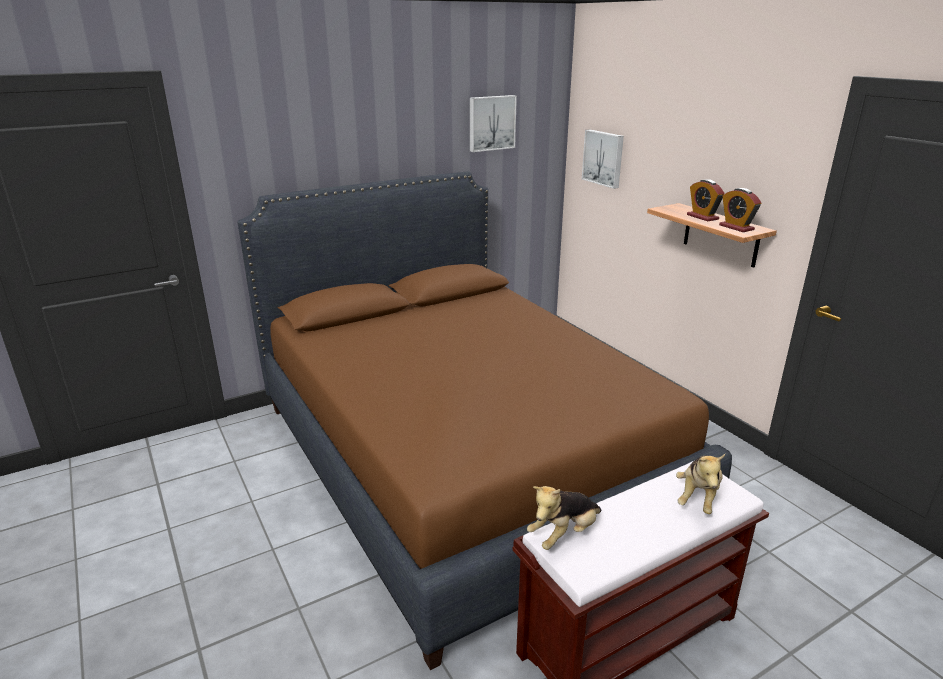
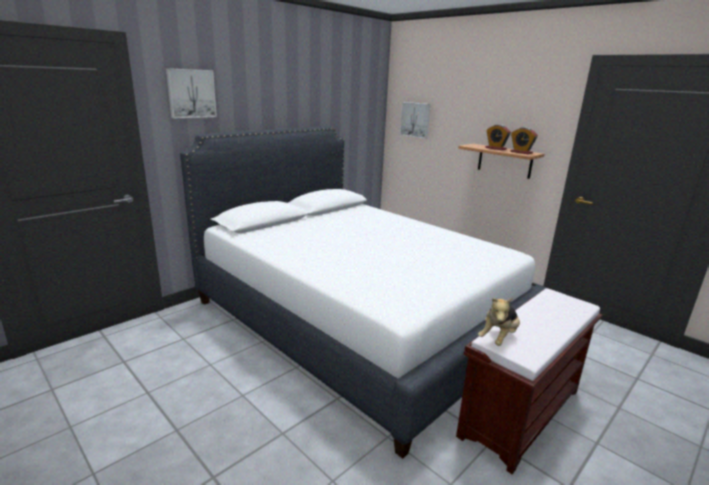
camera: 15 degrees left, 5 degrees down
(462, 460) = (357, 320): brown bed -> white bed
(491, 123) = (344, 94): picture -> picture (191, 93)
(698, 497) = (562, 308): plush toy -> none

